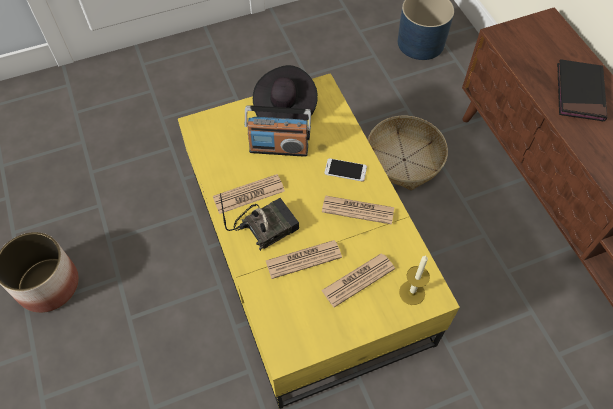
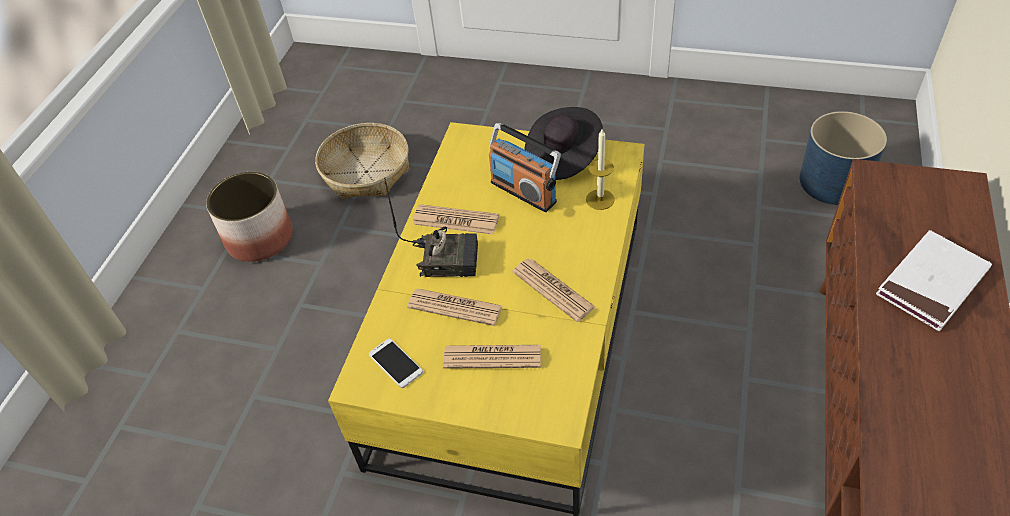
camera: 40 degrees right, 10 degrees down
(345, 170) = (575, 245): phone -> phone (395, 363)
(404, 159) = (706, 298): basket -> basket (367, 172)
(412, 293) = (538, 402): candle -> candle (600, 199)
(579, 93) = (931, 283): black book -> white book

